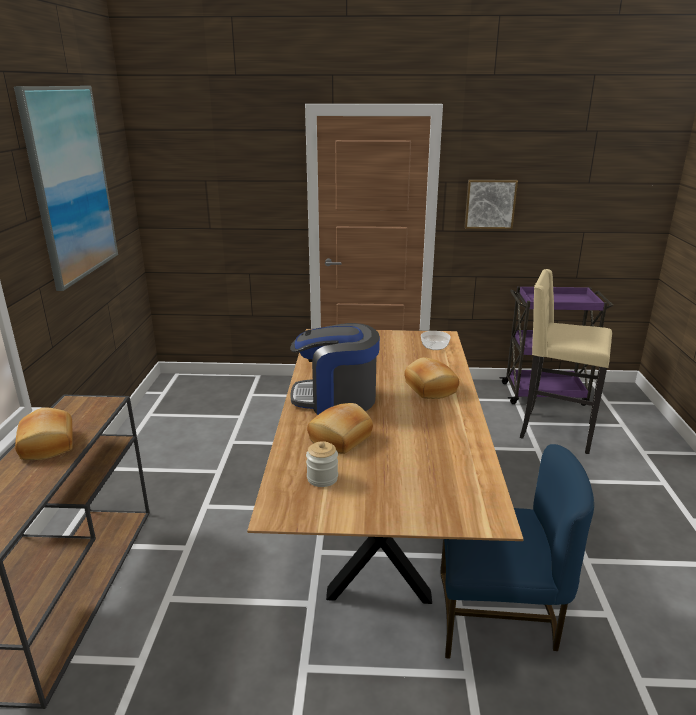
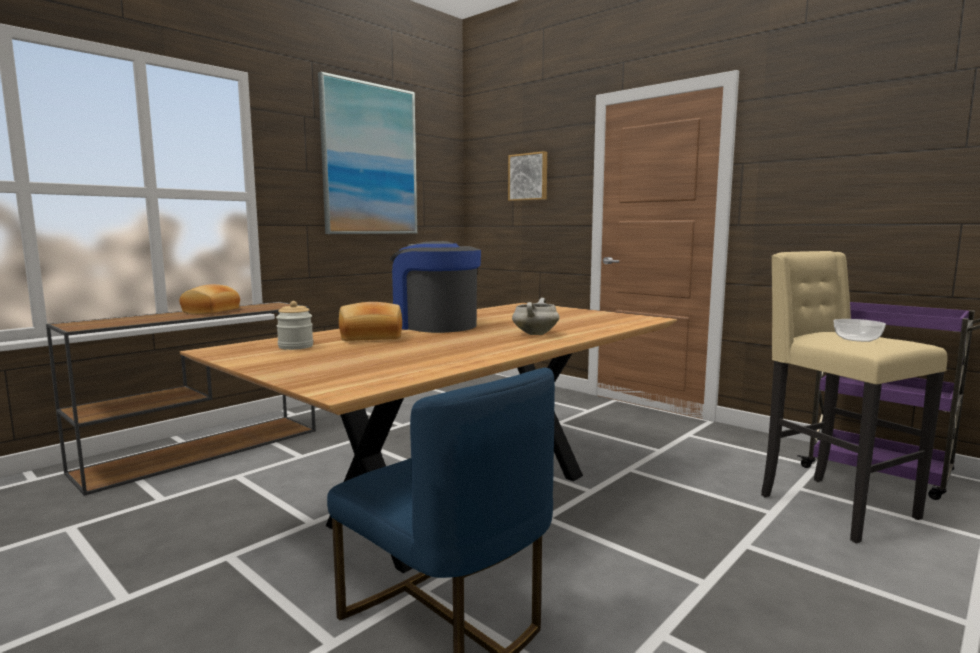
camera: 40 degrees right, 15 degrees down
(429, 388) = (535, 334): bread -> white cooking pot
(434, 346) = (619, 321): bowl -> bowl (857, 339)
(490, 204) = (801, 186): picture -> picture (528, 177)

